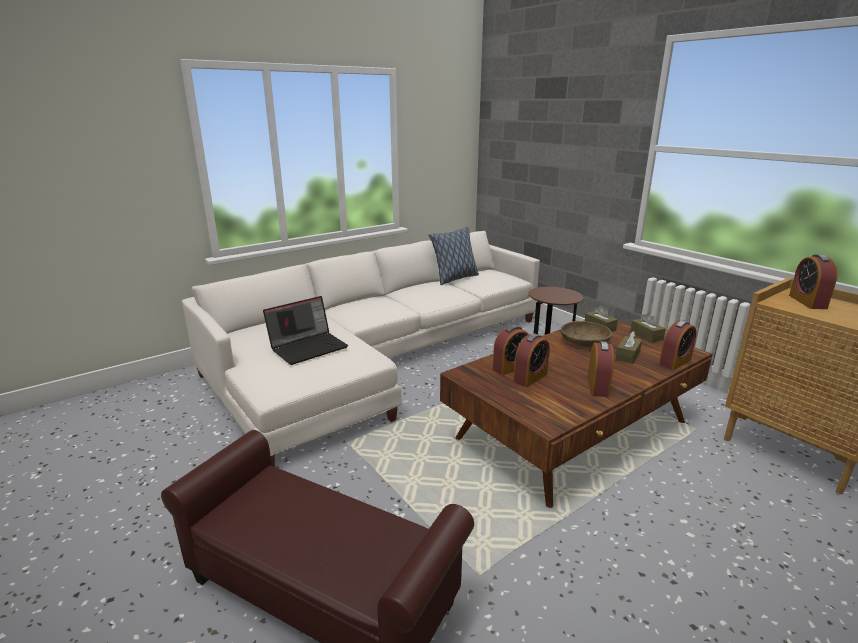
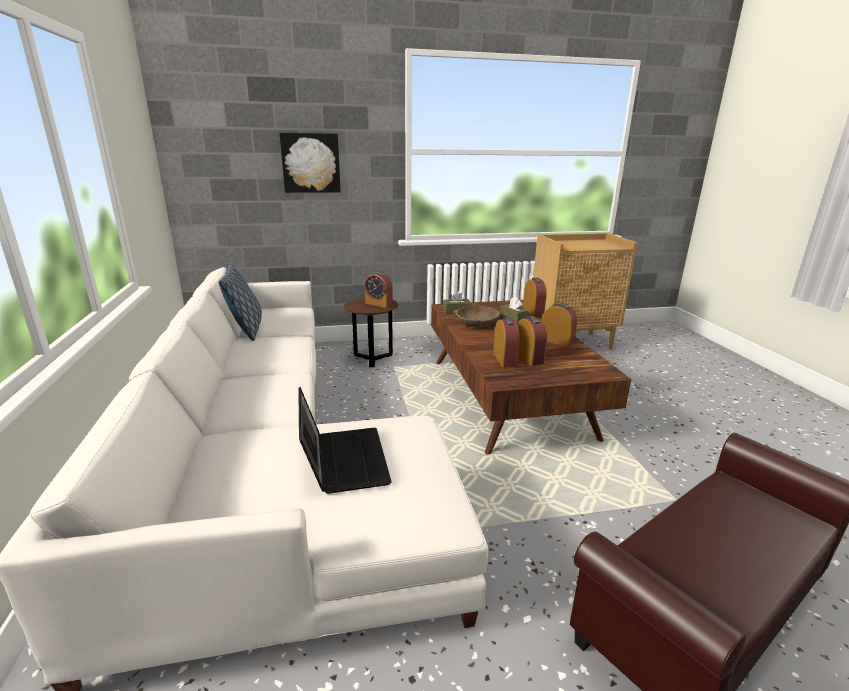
camera: 65 degrees left, 0 degrees up
(566, 153) = (311, 163): none -> picture
(646, 336) = (485, 304): brown tissue box -> none
(807, 302) = (567, 244): alarm clock -> alarm clock (379, 304)

